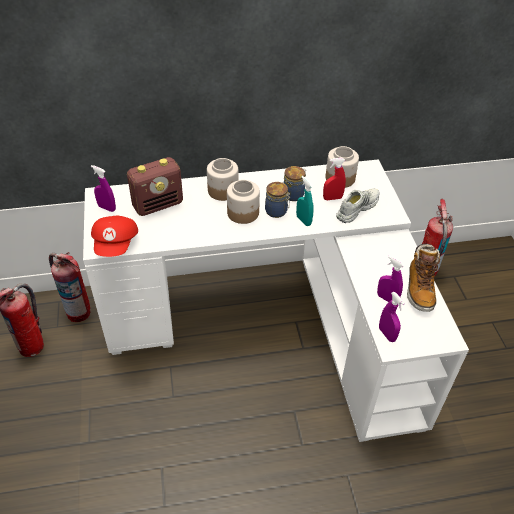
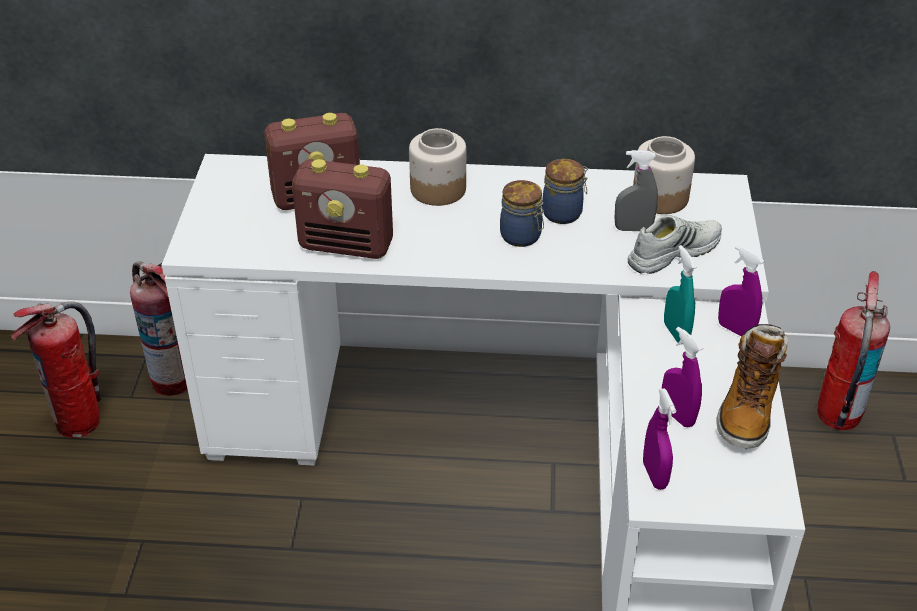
camera: 15 degrees right, 5 degrees down
(107, 208) = (229, 190): purple spray bottle -> purple spray bottle (735, 330)
(116, 244) = (225, 249): red cap -> none
(185, 231) = (347, 245): none -> radio
(243, 213) = (460, 231): jar -> none
(303, 220) = (565, 258): turquoise spray bottle -> turquoise spray bottle (676, 333)
(332, 198) = (633, 229): red spray bottle -> grey spray bottle

